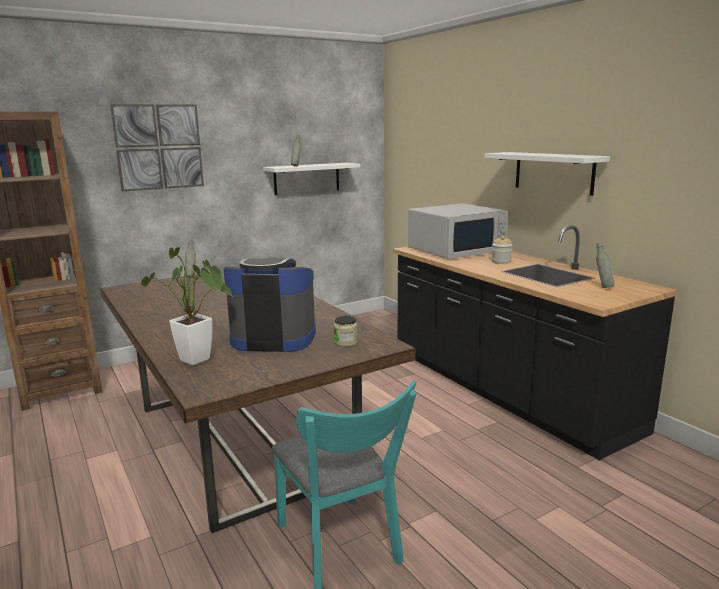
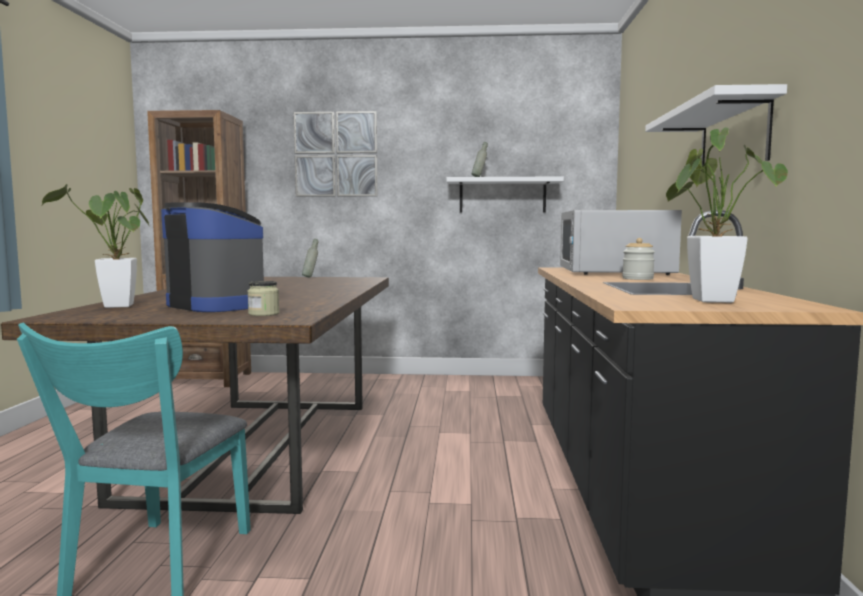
camera: 35 degrees right, 10 degrees down
(456, 250) = (613, 271): white microwave -> white microwave turned 90 degrees clockwise
(602, 287) = (710, 299): grey bottle -> potted plant

